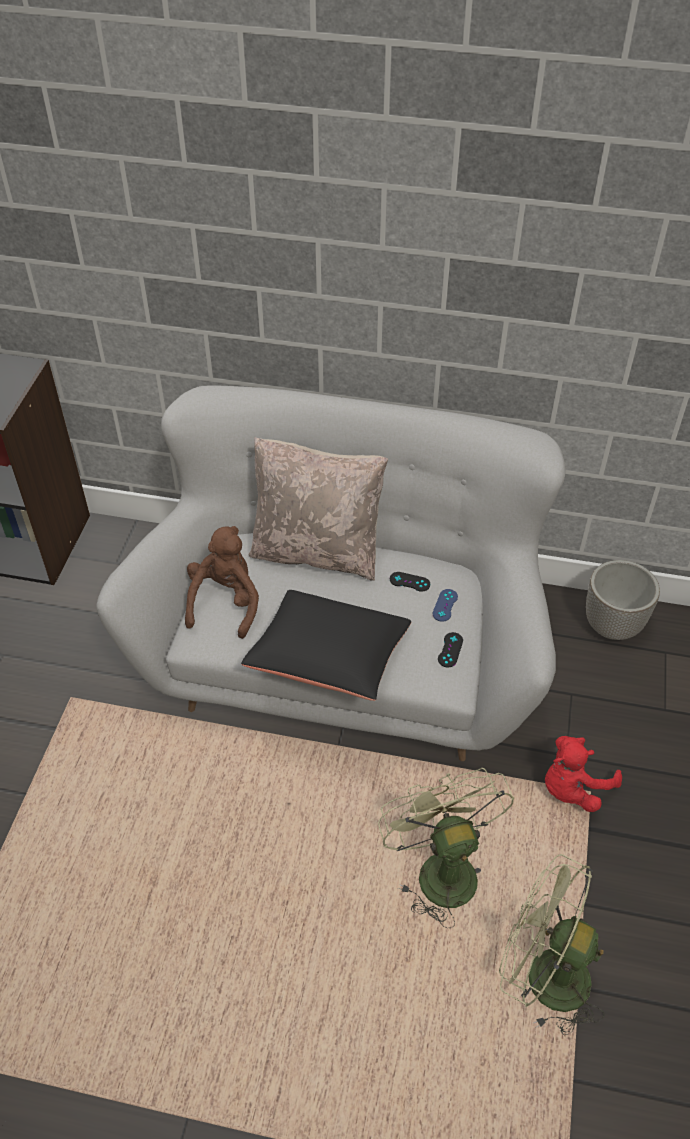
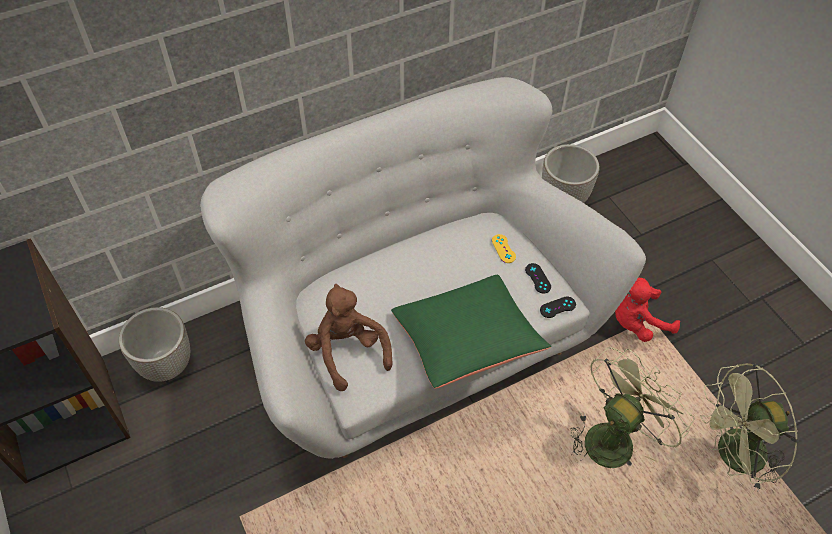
camera: 40 degrees left, 5 degrees up
(129, 548) = (167, 364): none -> planter
(317, 551) = (375, 266): beige pillow -> none
(329, 658) = (466, 340): black pillow -> green pillow
(409, 582) = (463, 247): black game controller -> black game controller (558, 307)
(440, 868) = (614, 436): green fan -> green fan turned 105 degrees clockwise
(445, 605) = (503, 248): blue game controller -> yellow game controller
(572, 787) = (638, 323): red plush toy -> red plush toy turned 60 degrees clockwise

